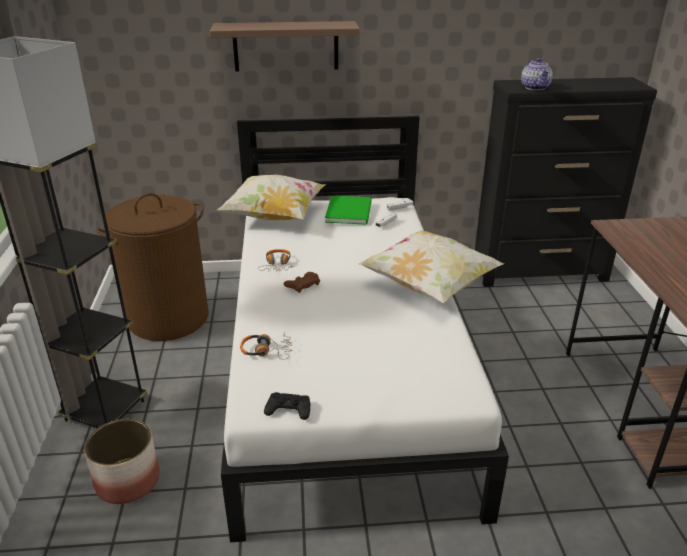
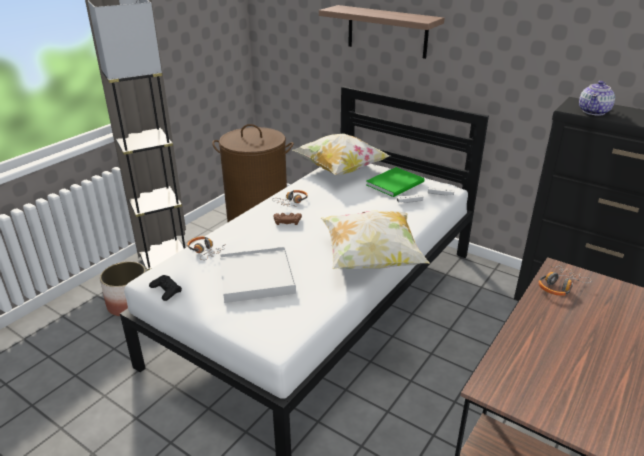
camera: 40 degrees right, 0 degrees up
(359, 350) = (256, 277): none -> white tray
(630, 236) = (559, 285): none -> headphones

